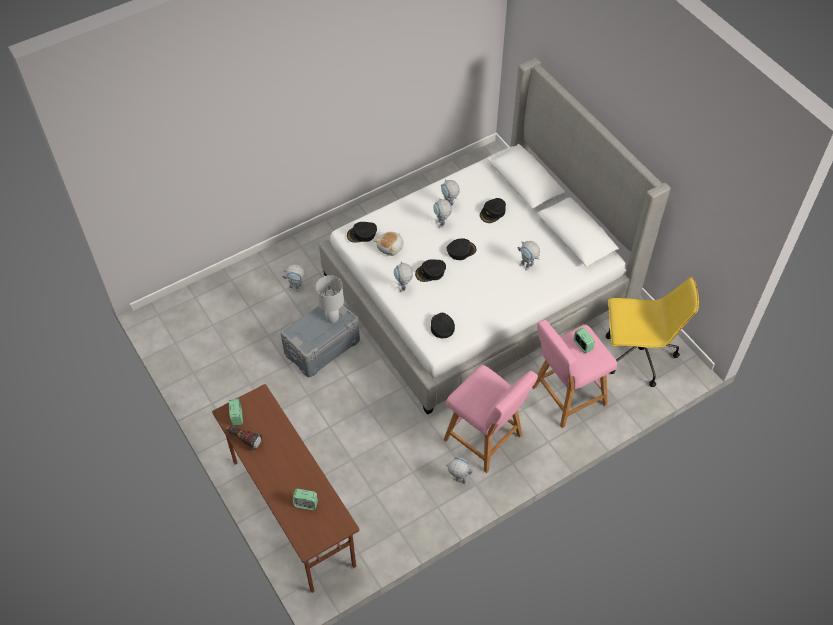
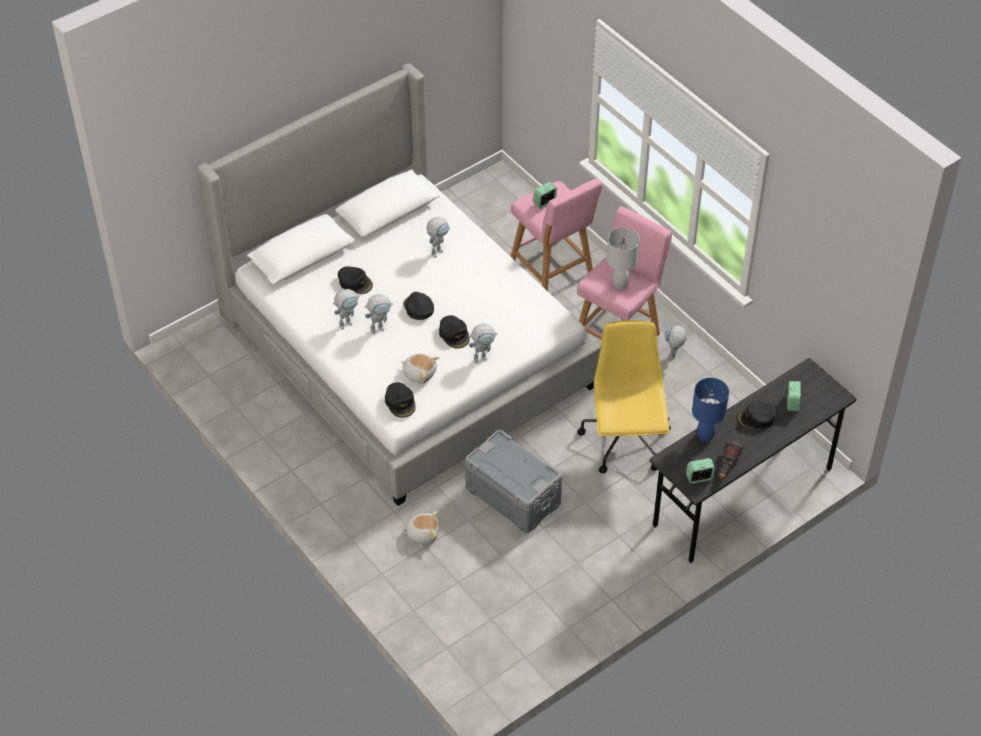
camera: 95 degrees left, 5 degrees down
(280, 427) = (704, 436): none -> blue table lamp
(292, 513) = (743, 498): brown desk -> grey desk
(297, 288) = (422, 533): toy robot -> plush toy
(333, 318) = (501, 454): white table lamp -> white table lamp (619, 285)
(442, 326) = (532, 320): black cap -> black cap (756, 418)
(637, 356) = (491, 214): yellow office chair -> yellow office chair (625, 443)

